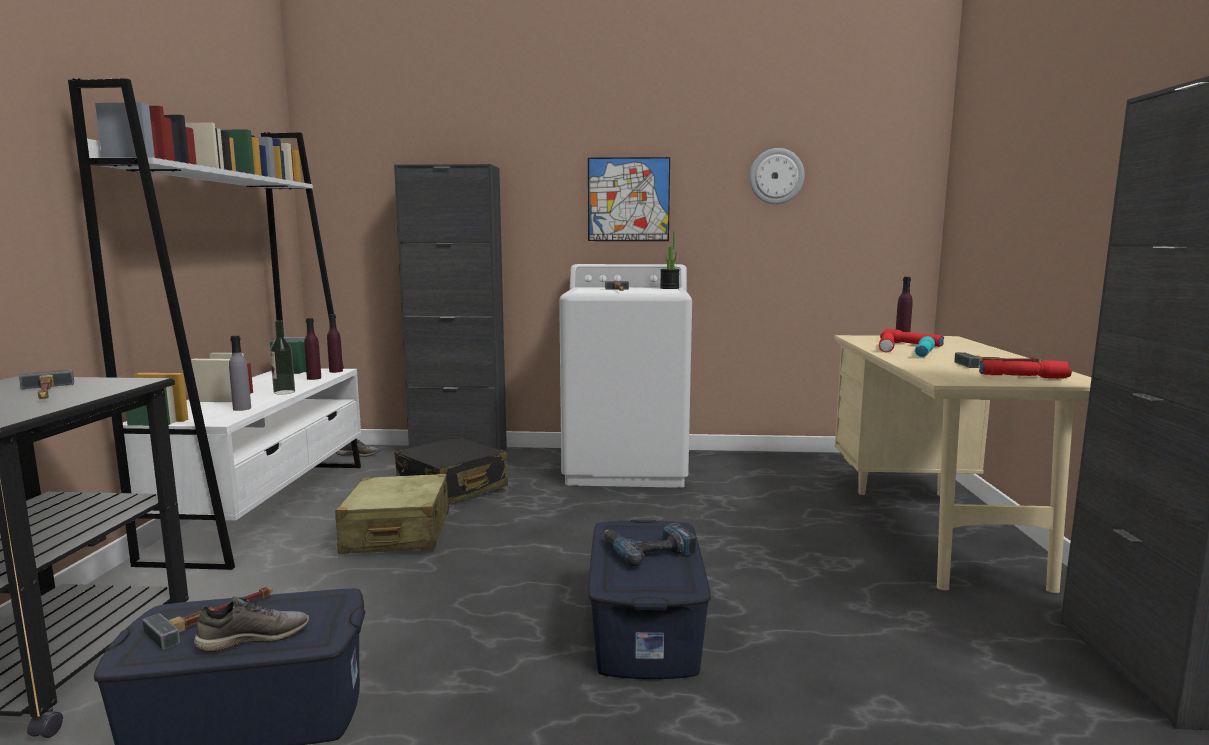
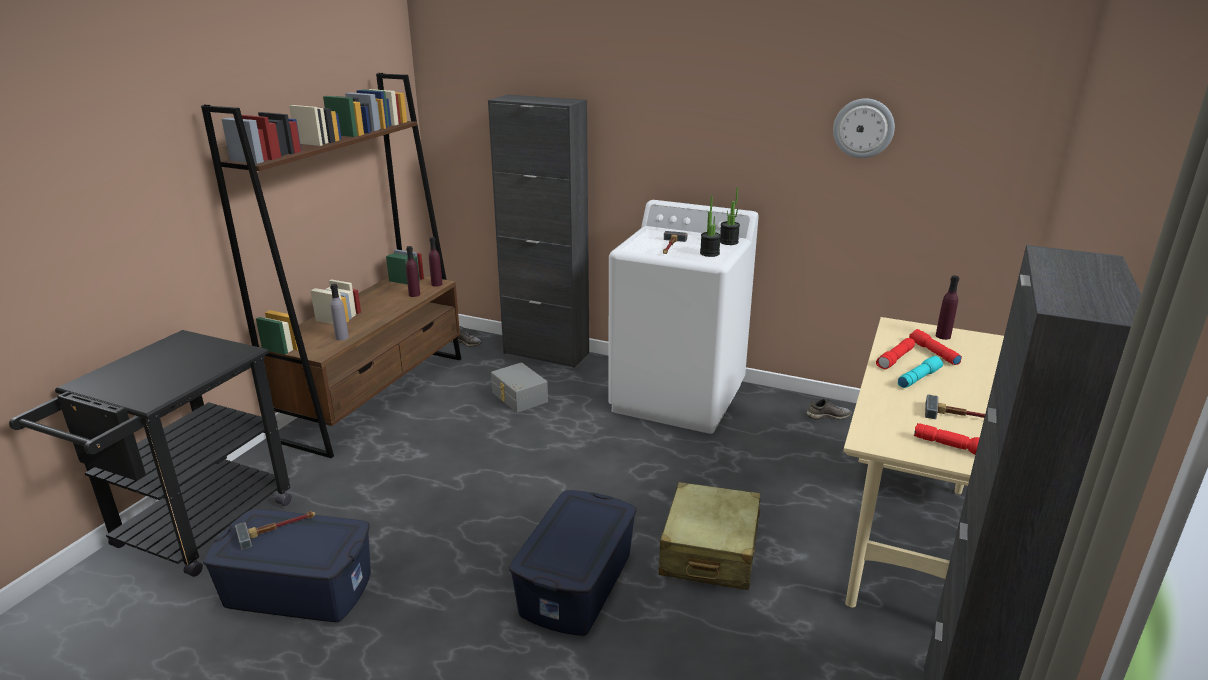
camera: 20 degrees right, 15 degrees up
(46, 393) = (187, 364): hammer -> none
(254, 637) = (292, 552): grey shoe -> grey shoe (828, 416)
(267, 507) = (376, 396): white bookcase -> brown bookcase
(284, 392) = (382, 315): bottle -> none
(397, 533) = (453, 443): beige suitcase -> beige suitcase (710, 551)
(451, 487) = (518, 397): black suitcase -> grey storage box
(628, 199) = (707, 139): picture -> none
(648, 550) = (581, 530): power drill -> none
(662, 291) = (709, 253): none -> potted plant

